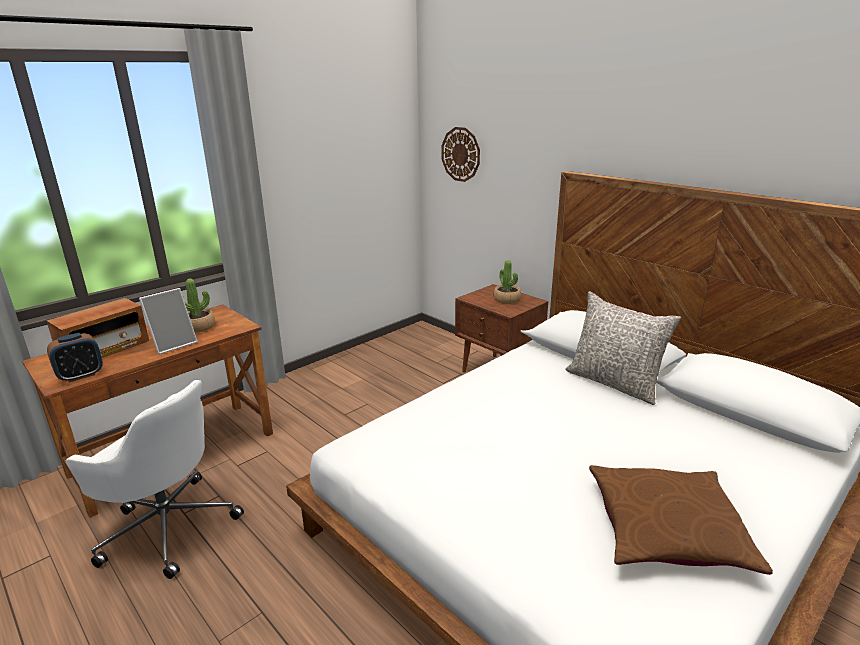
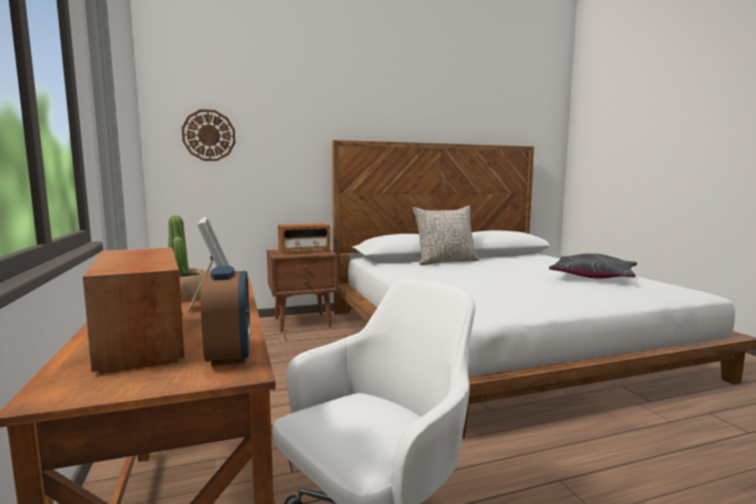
camera: 65 degrees left, 15 degrees down
(507, 299) = (304, 251): potted plant -> radio
(666, 529) = (593, 276): brown pillow -> grey pillow

